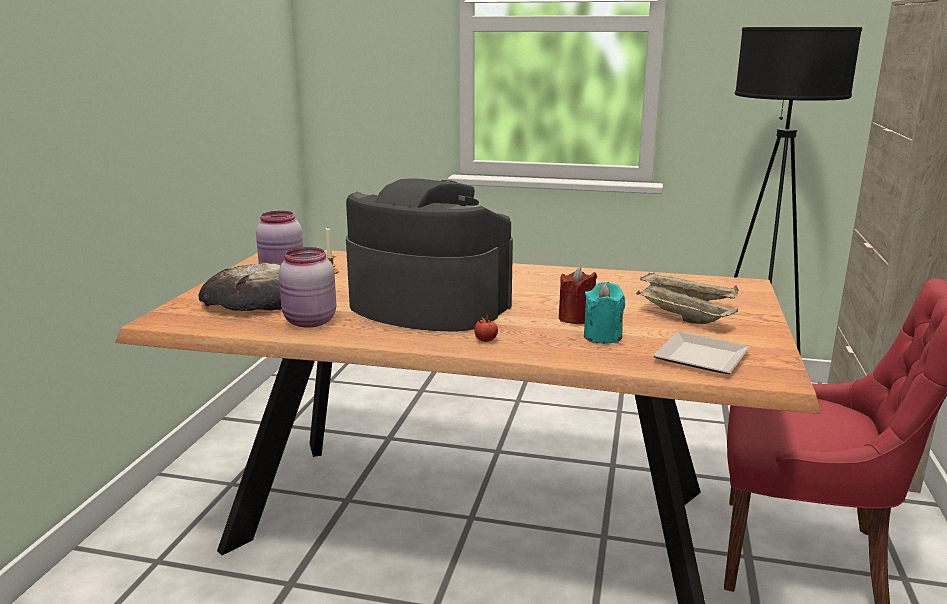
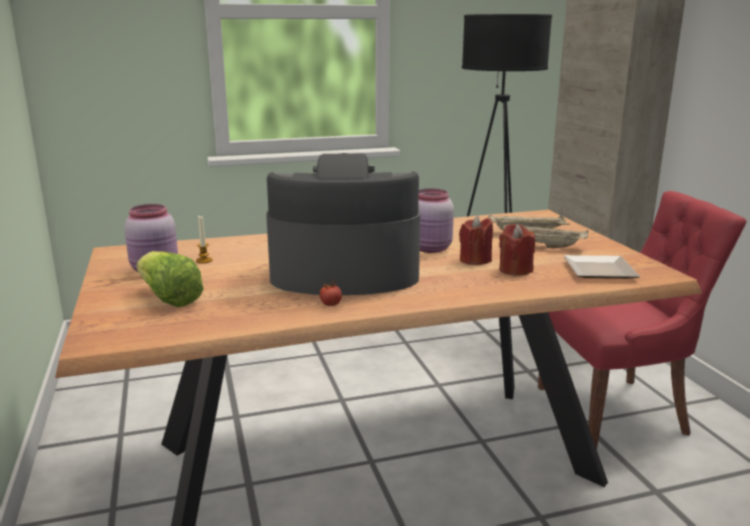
camera: 30 degrees left, 0 degrees up
(255, 299) = (168, 299): bread -> lettuce
(309, 322) = (262, 308): pink jar -> pink jar (431, 249)
(486, 340) = (439, 291): tomato -> tomato (331, 304)
(602, 337) = (515, 270): turquoise candle -> red candle

